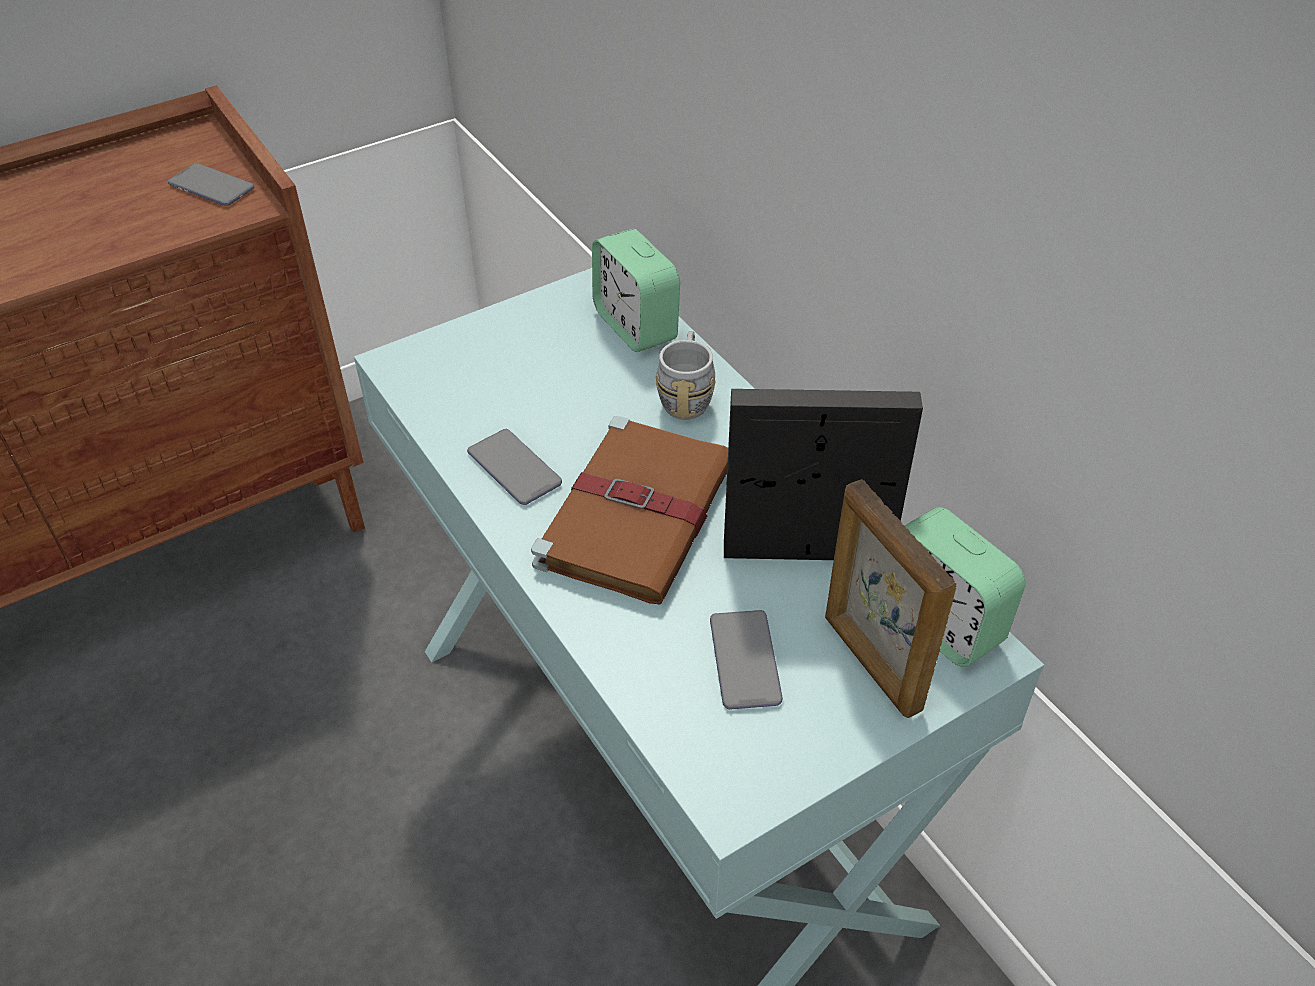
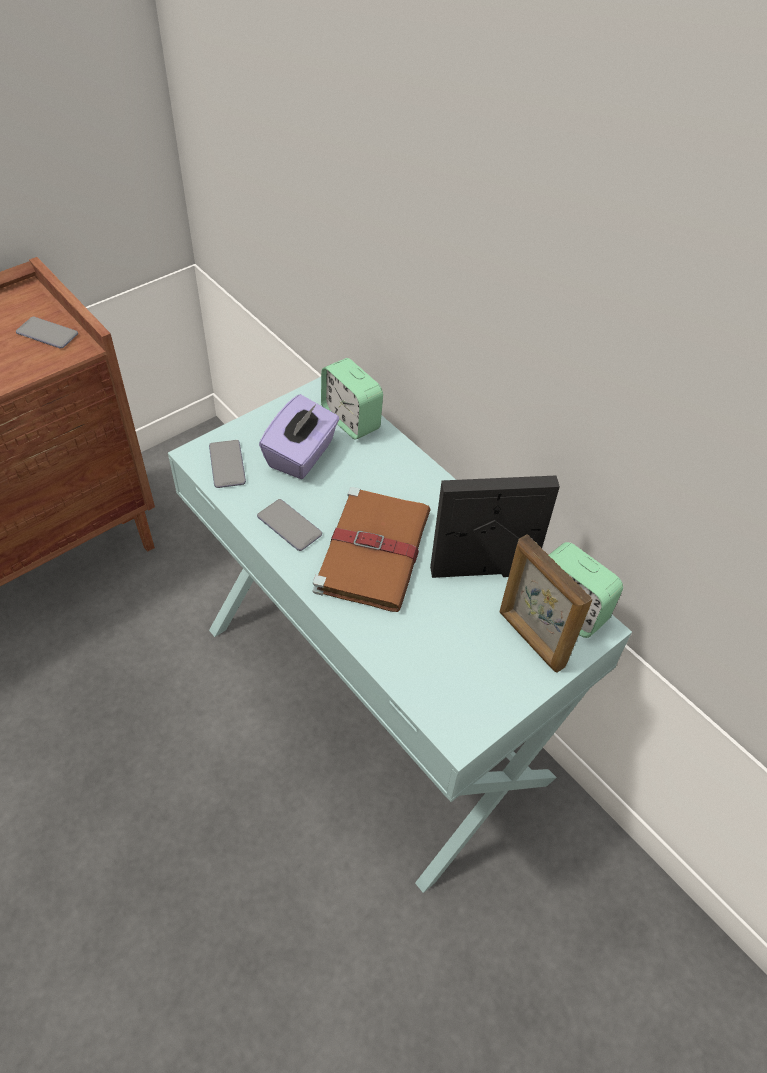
camera: 10 degrees left, 5 degrees up
(552, 370) = (302, 455): none -> purple tissue box
(686, 396) = (391, 468): grey mug -> none
(745, 660) = (455, 644): phone -> phone (227, 465)

